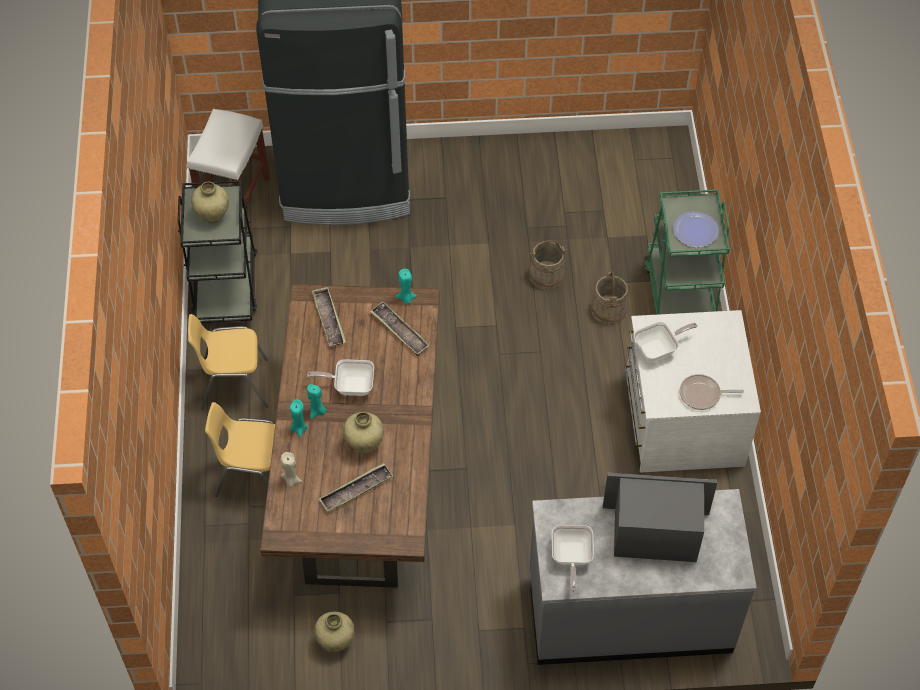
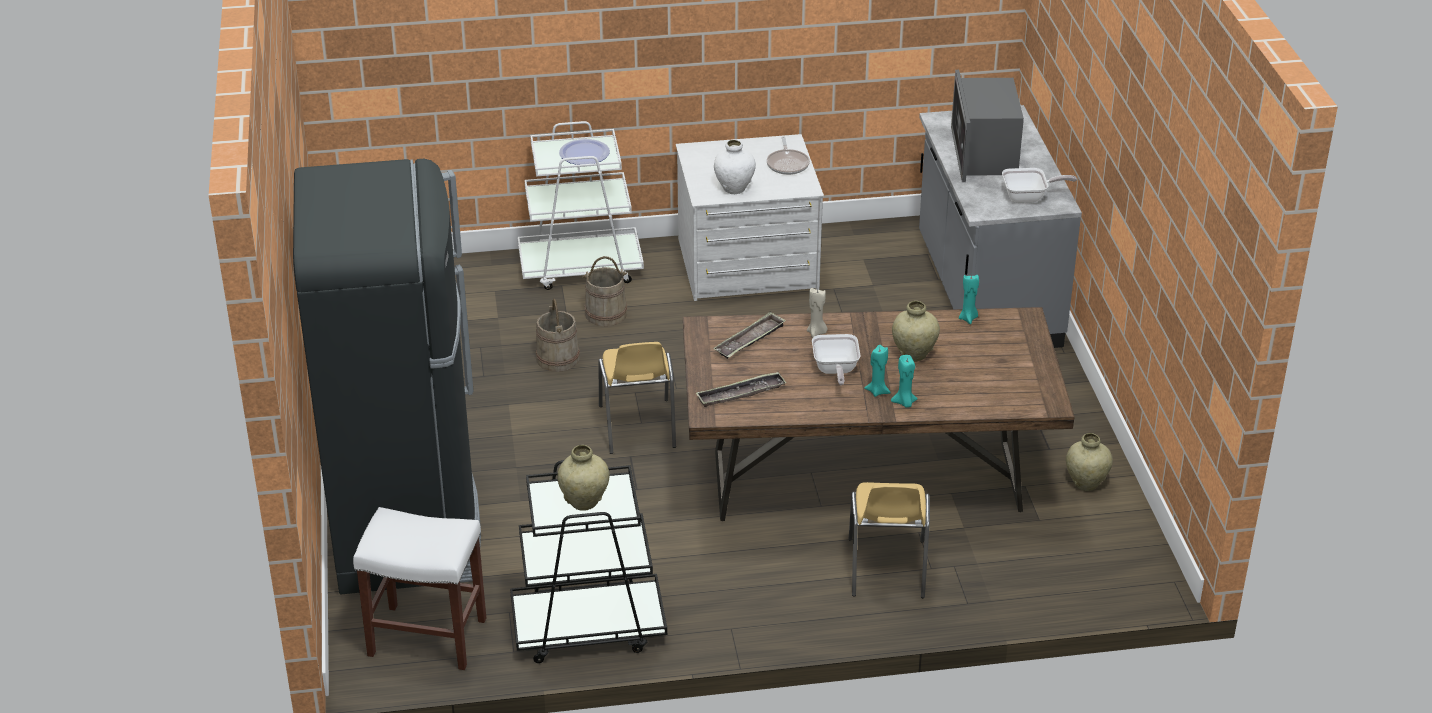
camera: 95 degrees left, 20 degrees down
(234, 384) = (752, 601): yellow chair -> yellow chair (637, 427)
(291, 481) = (977, 402): beige candle -> beige candle (816, 332)
(356, 490) = (975, 356): tray -> none
(406, 298) = (701, 339): turquoise candle -> turquoise candle (968, 318)
(659, 349) = (734, 188): frying pan -> white vase
(680, 295) = (581, 267): green cart -> white cart

